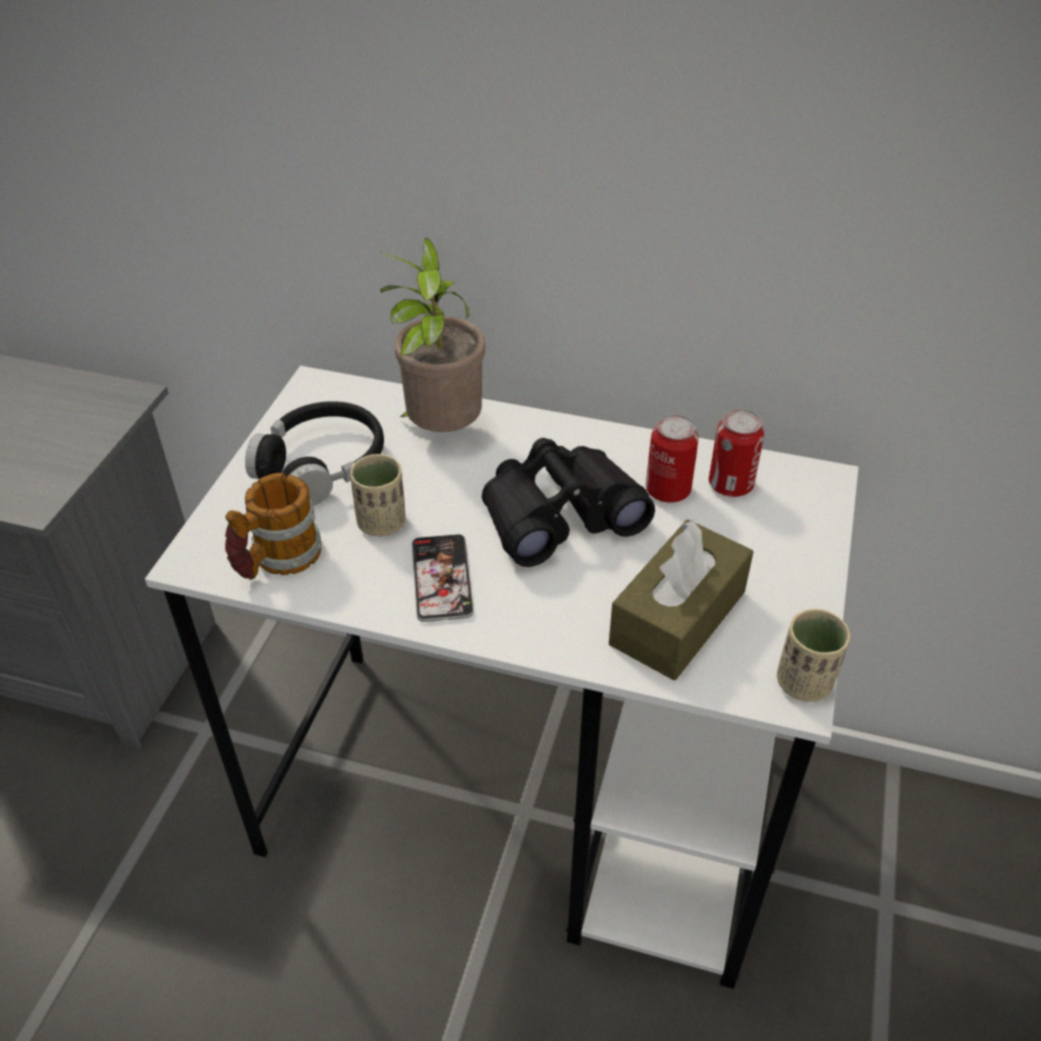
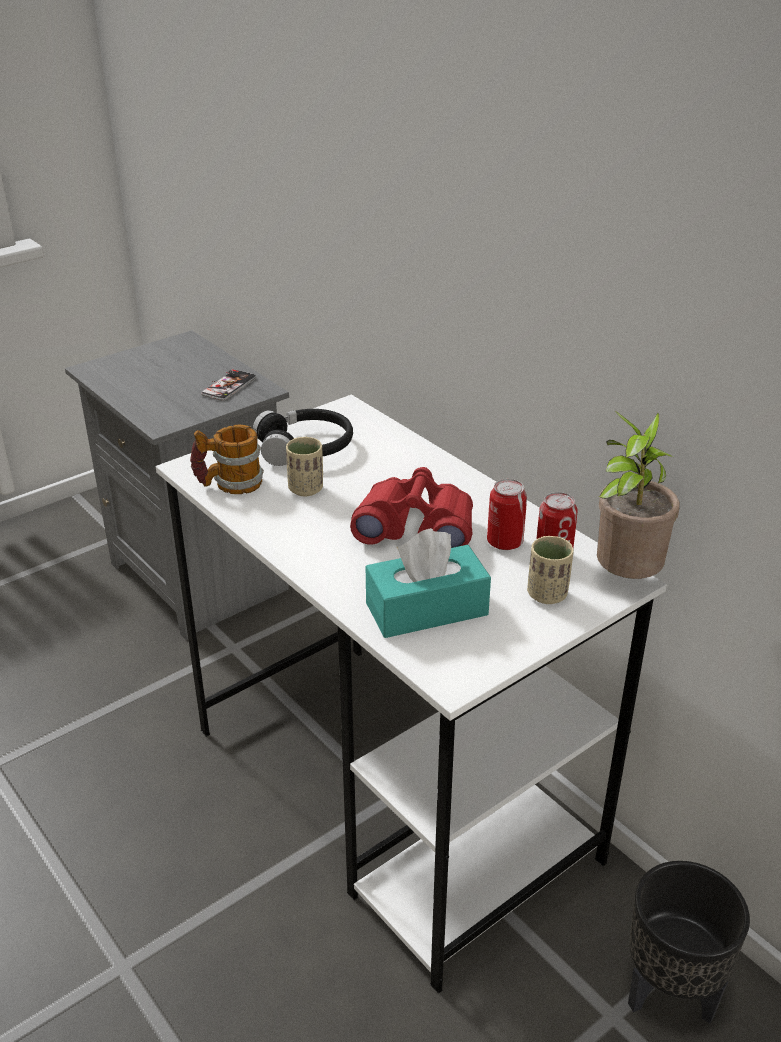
camera: 35 degrees right, 10 degrees down
(440, 432) = (394, 457): potted plant -> potted plant (623, 579)
(442, 578) = (308, 529): phone -> phone (229, 386)
(559, 515) = (416, 527): black binoculars -> red binoculars
(678, 618) = (426, 609): brown tissue box -> turquoise tissue box
(804, 683) = (467, 678): beige cup -> beige cup (547, 595)
(911, 850) = (671, 993): none -> black planter

